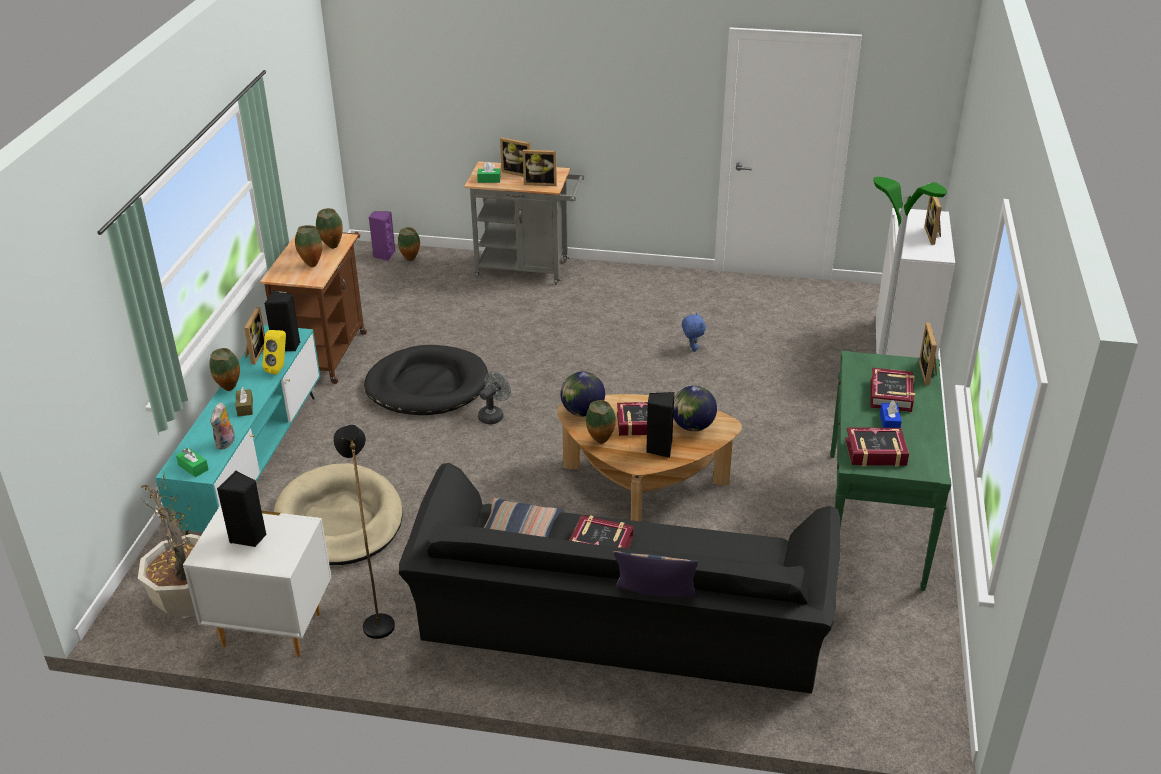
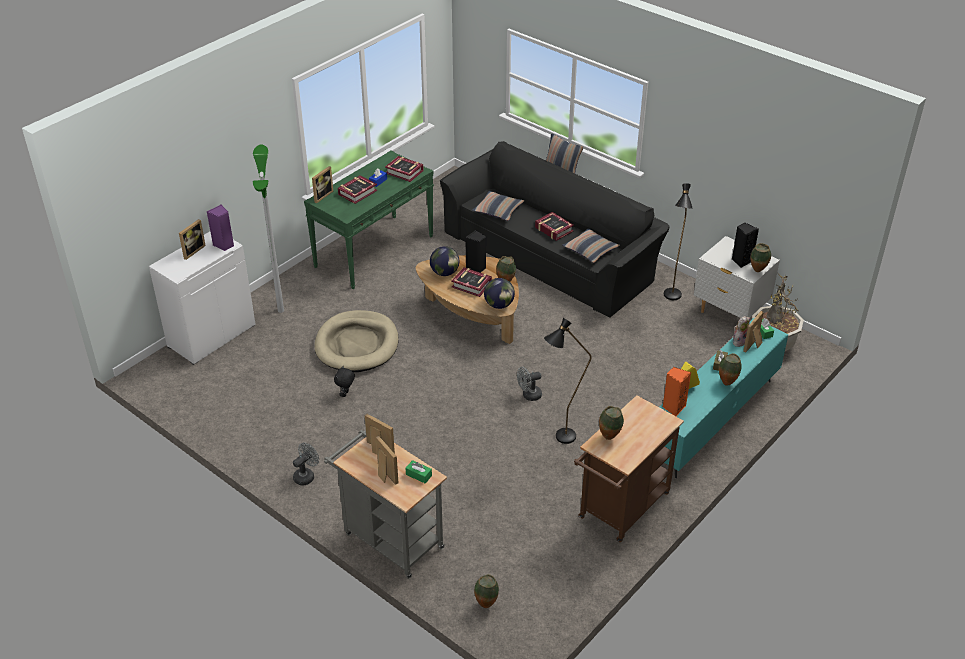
camera: 150 degrees left, 5 degrees up
(254, 353) = (700, 410): picture frame -> picture frame (754, 345)
(287, 346) = (673, 407): black speaker -> orange speaker
(311, 265) = (635, 422): vase -> vase (758, 271)
(339, 520) = (669, 359): beige dog bed -> beige dog bed (357, 344)
(384, 255) = (507, 626): purple speaker -> purple speaker (224, 245)
(427, 386) = (559, 440): black dog bed -> black floor lamp
(647, 282) = (306, 476): none -> grey fan
(692, 348) = (346, 394): blue plush toy -> black plush toy
(719, 549) = (498, 210): none -> pillow

